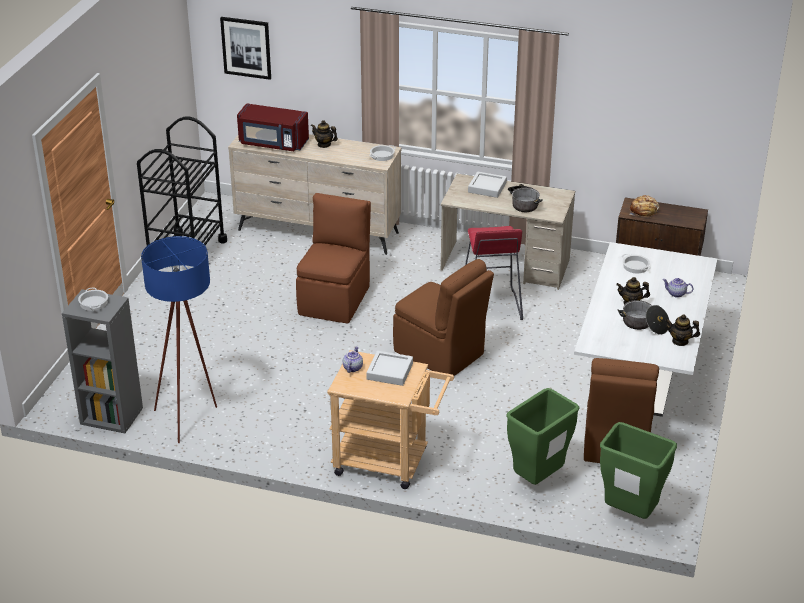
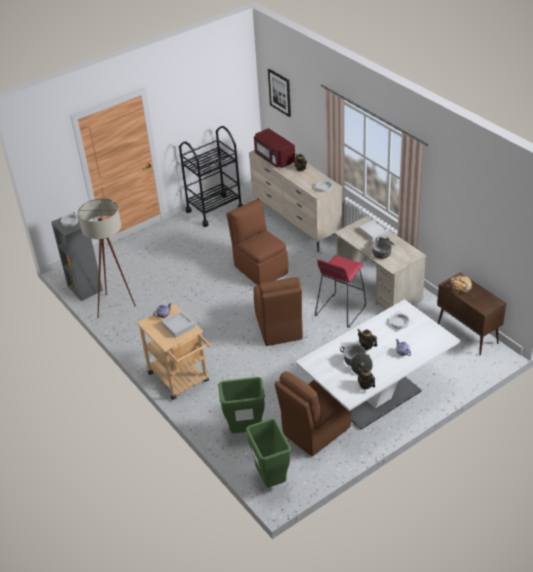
camera: 40 degrees right, 5 degrees up
(190, 417) = (118, 306): blue floor lamp -> beige floor lamp
(335, 299) = (260, 269): brown chair -> brown chair turned 90 degrees counterclockwise

